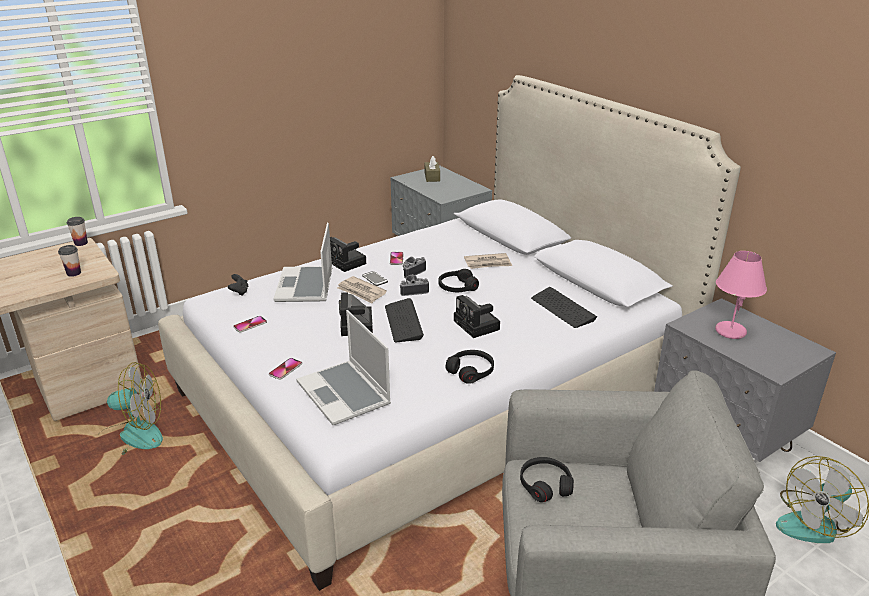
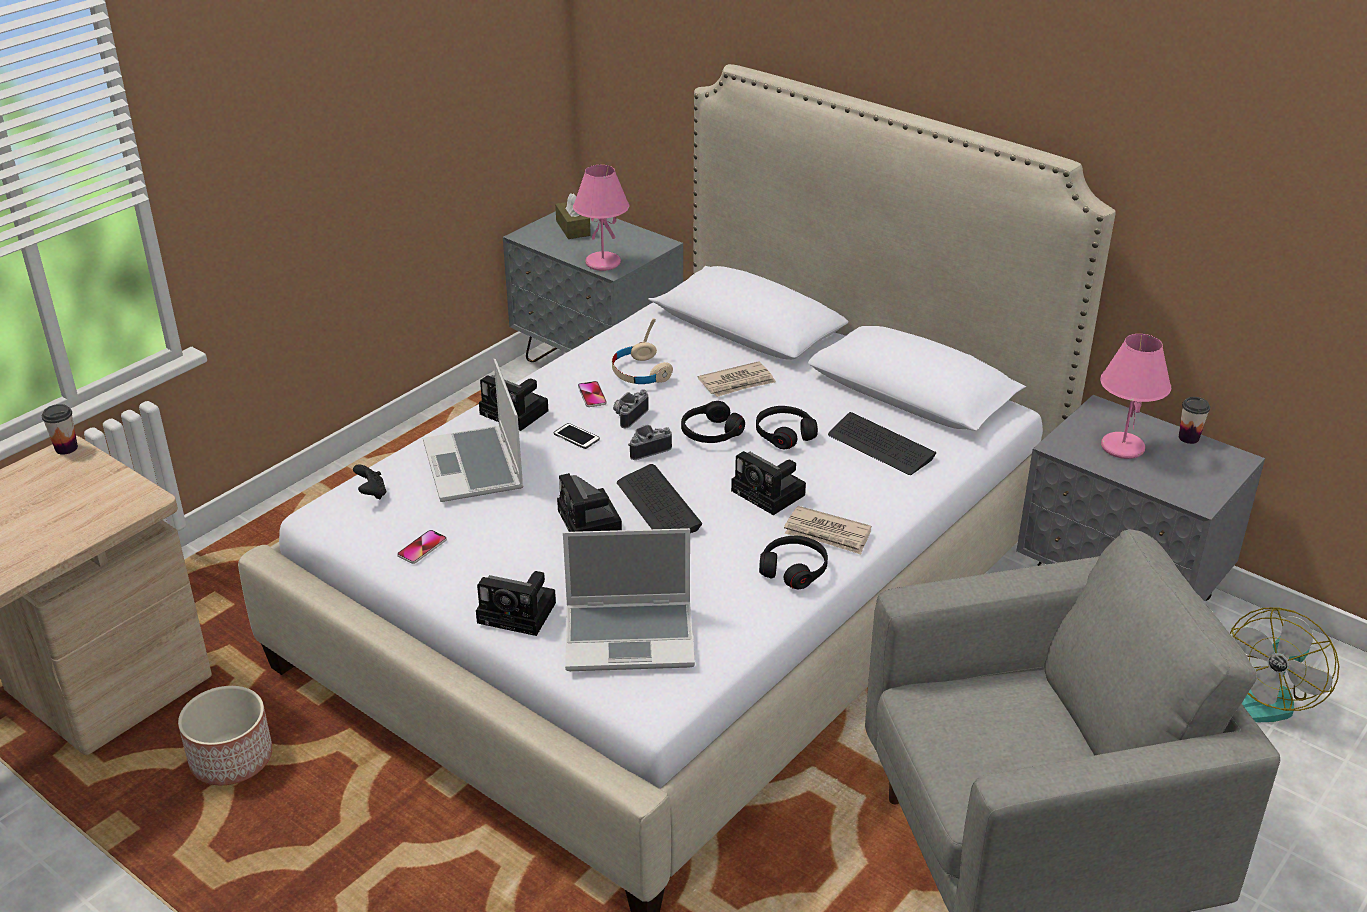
camera: 15 degrees left, 5 degrees up
(74, 273) = (96, 507): cup -> cup (1188, 438)
(130, 438) = (231, 759): fan -> planter
(285, 369) = (520, 613): phone -> camera
(345, 394) = (631, 637): laptop -> laptop turned 45 degrees counterclockwise
(361, 292) = (568, 463): newspaper -> newspaper (827, 534)
(431, 251) = (640, 373): none -> beige headphones
(439, 195) = (602, 263): none -> pink table lamp
(545, 485) = (951, 716): black headphones -> black headphones (784, 434)

